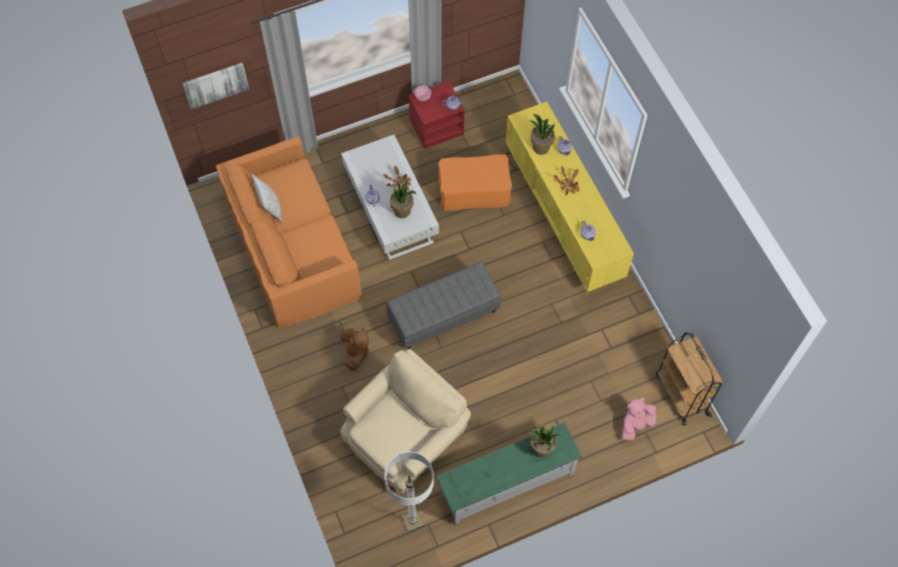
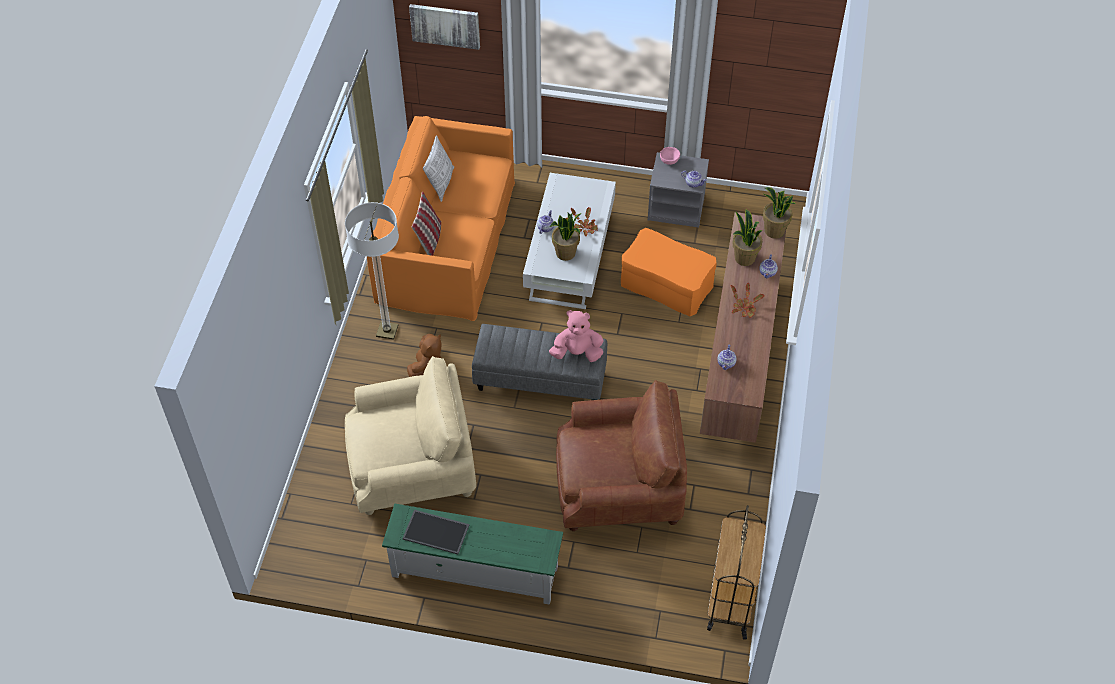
camera: 35 degrees right, 10 degrees down
(298, 258) = (429, 239): none -> pillow
(412, 521) = (354, 548): floor lamp -> floor lamp (387, 331)
(437, 127) = (677, 207): red nightstand -> grey nightstand
(482, 477) = (437, 531): none -> tray
(541, 449) = (518, 542): potted plant -> potted plant (774, 231)
(555, 362) = (618, 488): none -> brown armchair
(563, 219) = (739, 359): yellow cabinet -> brown cabinet
(635, 424) = (655, 598): pink plush toy -> pink plush toy (577, 353)

